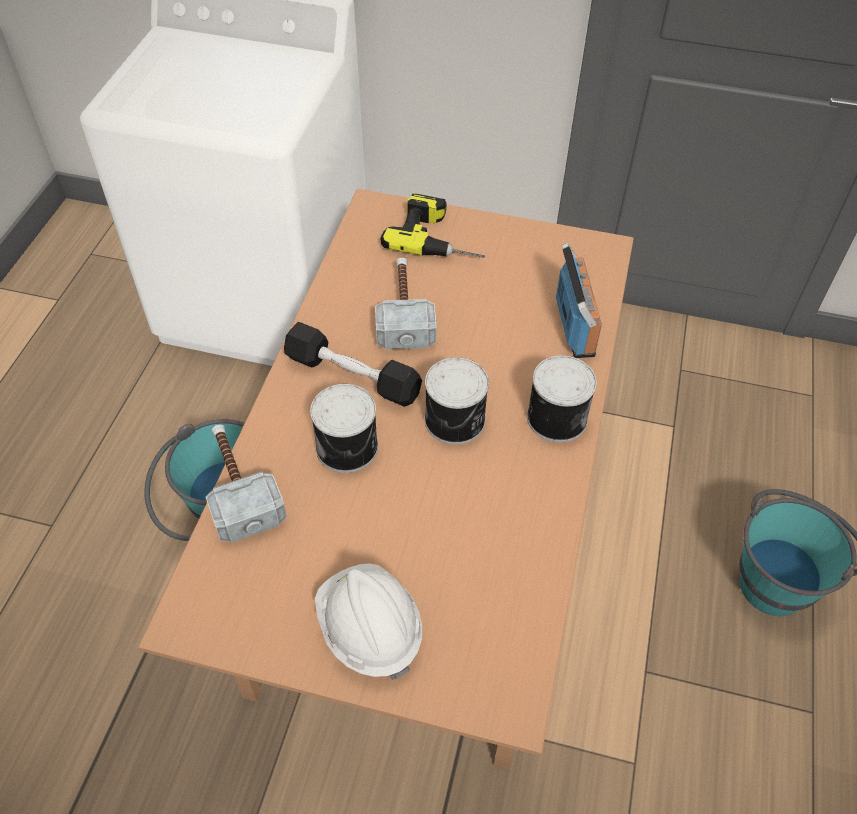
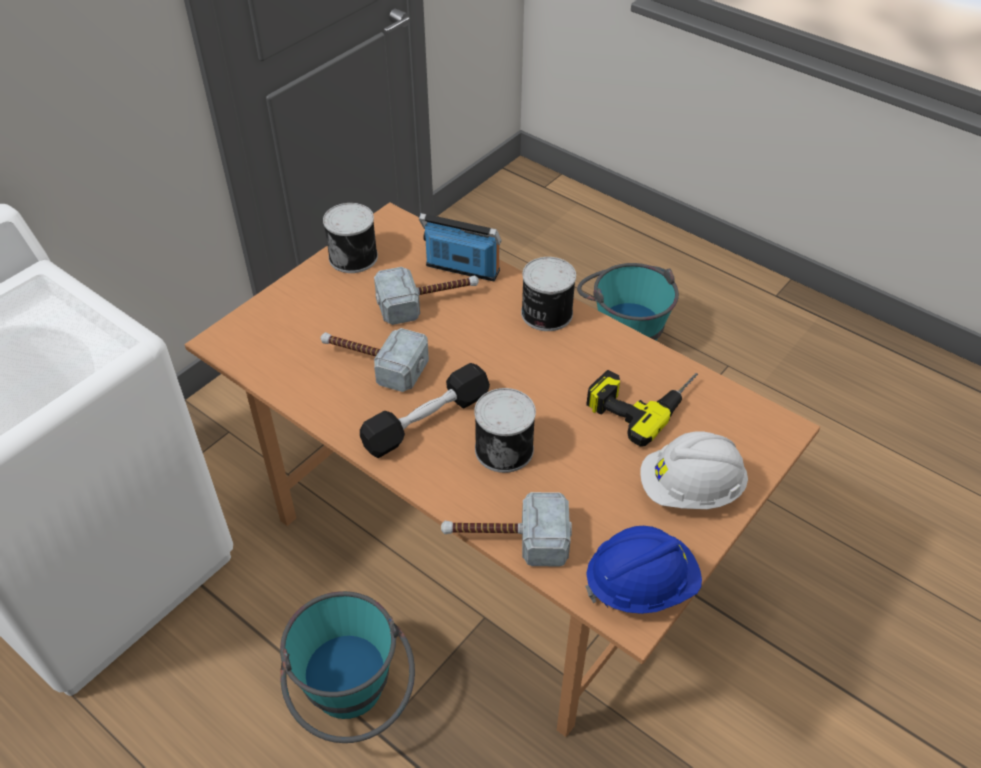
camera: 65 degrees left, 5 degrees down
(224, 618) = (641, 585): none -> blue hard hat
(440, 237) = (299, 310): power drill -> power drill (641, 399)
(456, 420) = (516, 371): can -> can (354, 256)
(510, 318) = (428, 301): none -> hammer

